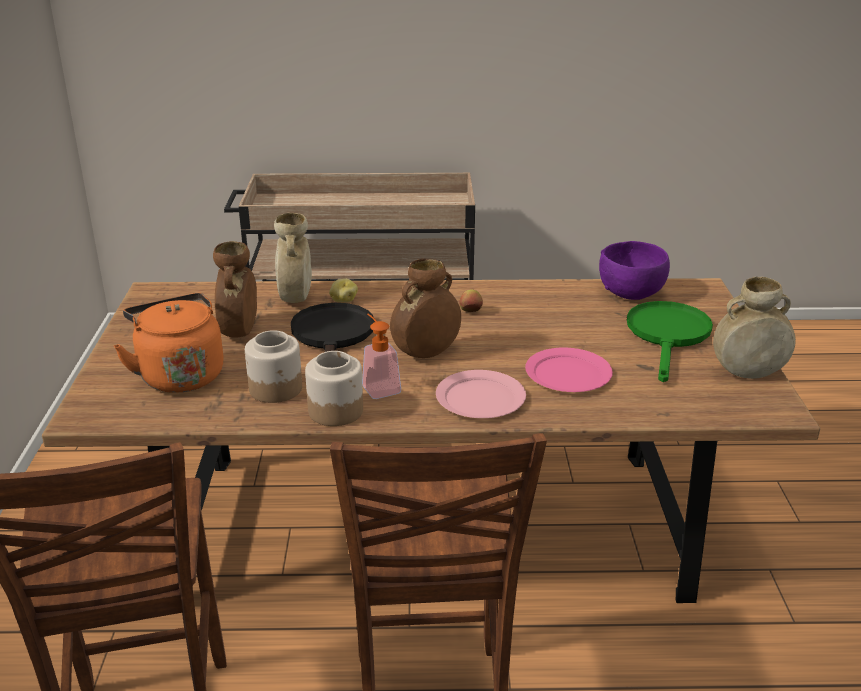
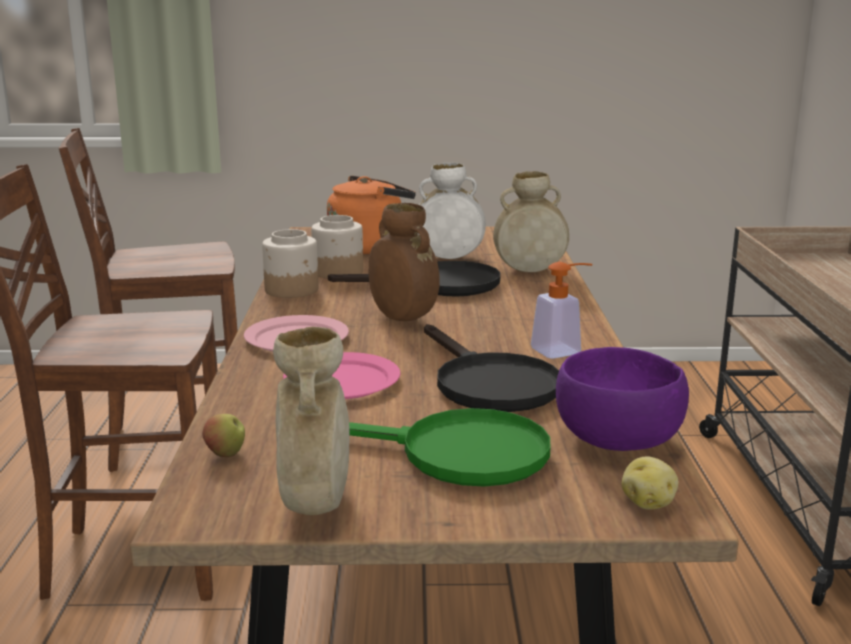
camera: 90 degrees right, 10 degrees down
(239, 332) = (449, 258): brown vase -> white vase
(343, 301) = (530, 287): potato -> potato (648, 503)
(378, 386) = (333, 302): soap dispenser -> soap dispenser (563, 350)
(470, 312) = (514, 338): apple -> apple (225, 454)
(559, 323) = (488, 383): none -> black frying pan

